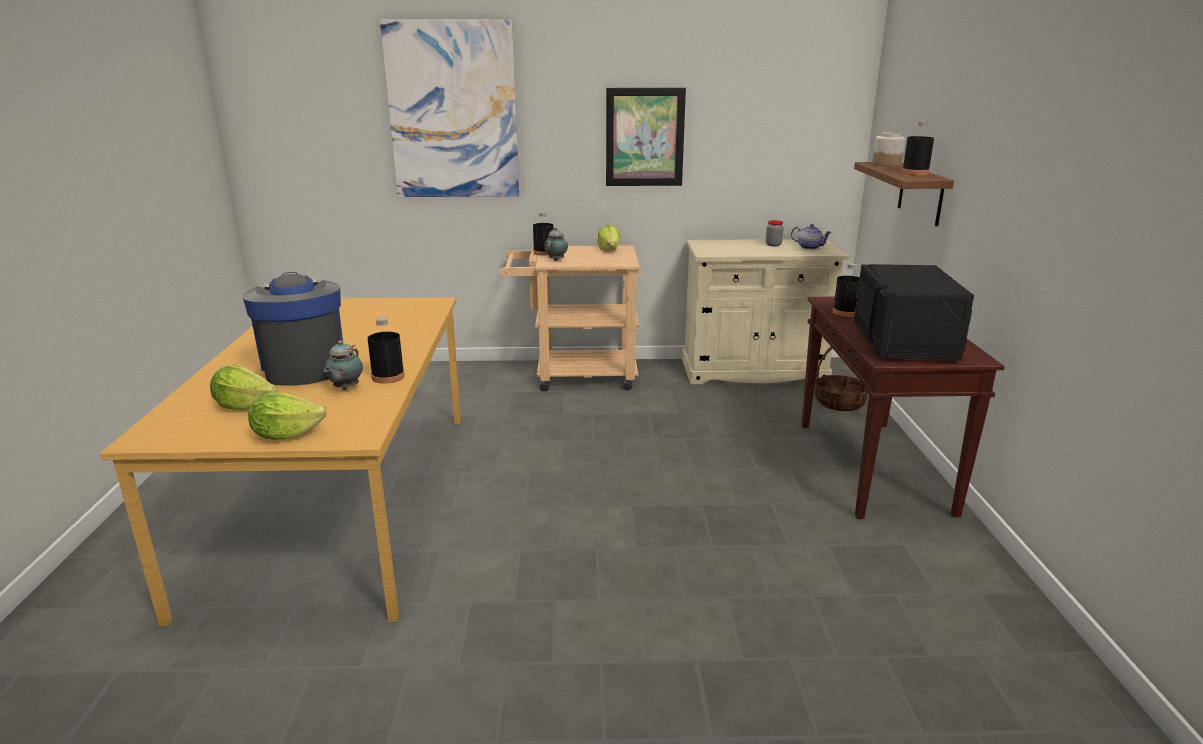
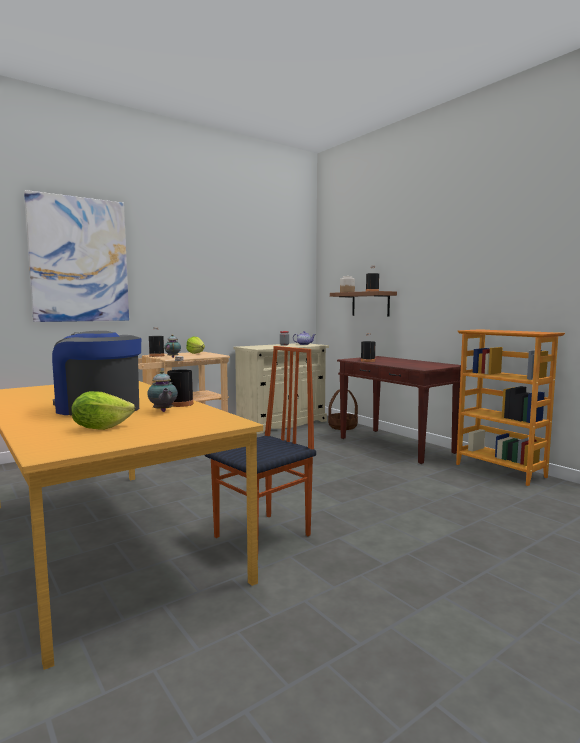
camera: 35 degrees left, 15 degrees down
(286, 435) = (178, 431): lettuce -> none
(481, 561) = (264, 536): none -> chair
(644, 137) = (206, 283): picture -> none
(906, 343) = (416, 364): black microwave -> none
(987, 582) = (500, 470): none -> bookcase

